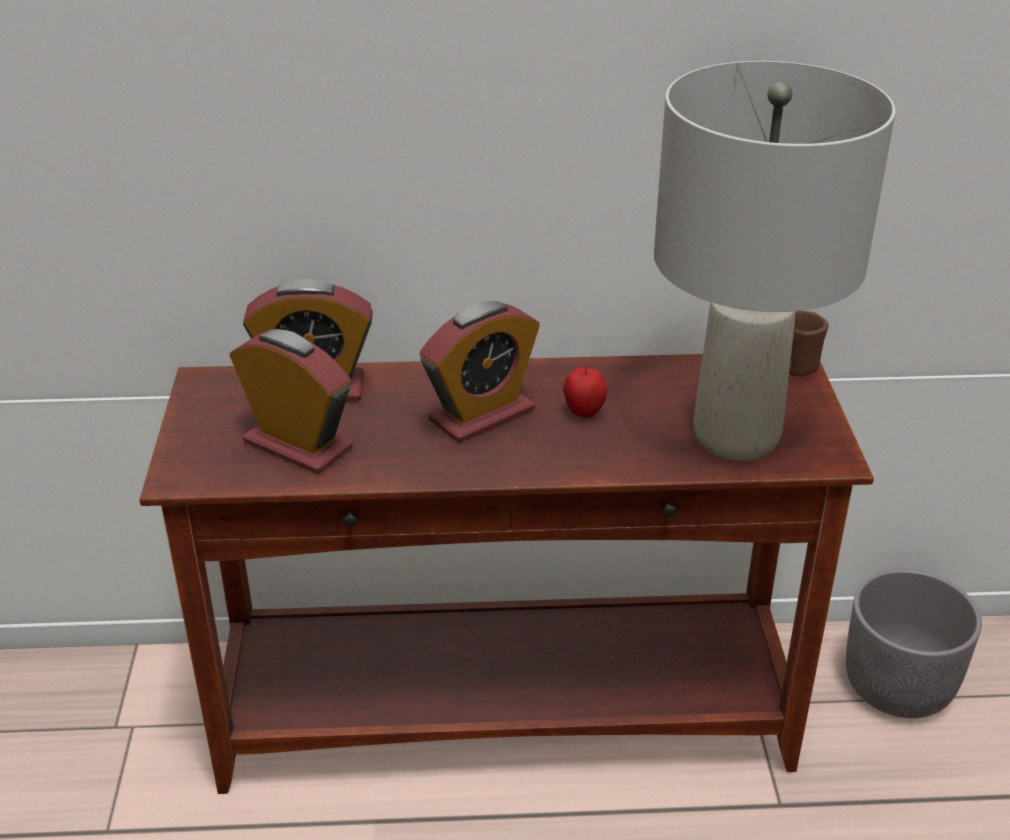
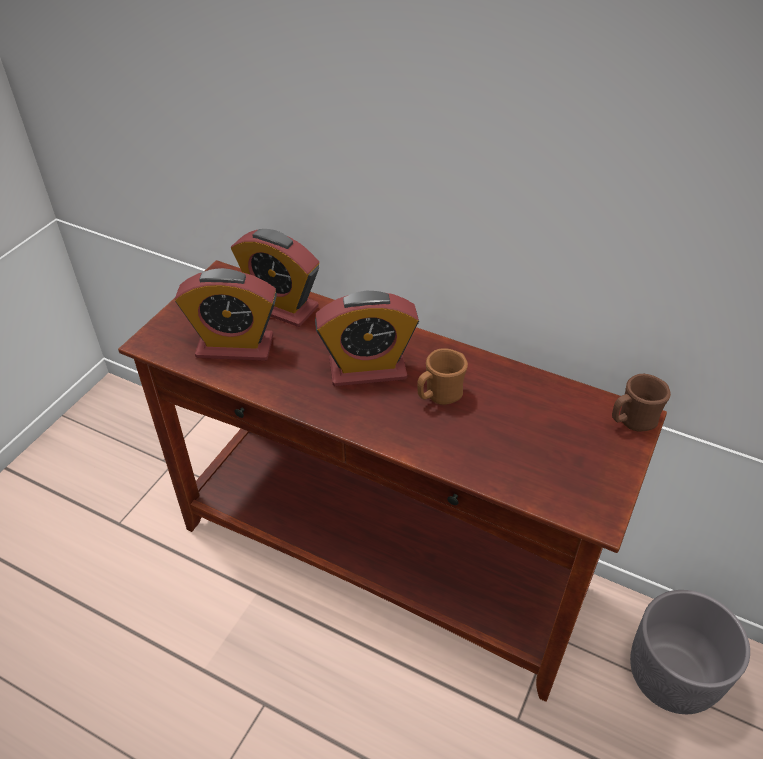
camera: 30 degrees right, 10 degrees up
(298, 445) = (235, 346): alarm clock -> alarm clock turned 120 degrees clockwise
(584, 413) = (439, 396): apple -> brown mug
(737, 436) = (537, 463): grey table lamp -> none

